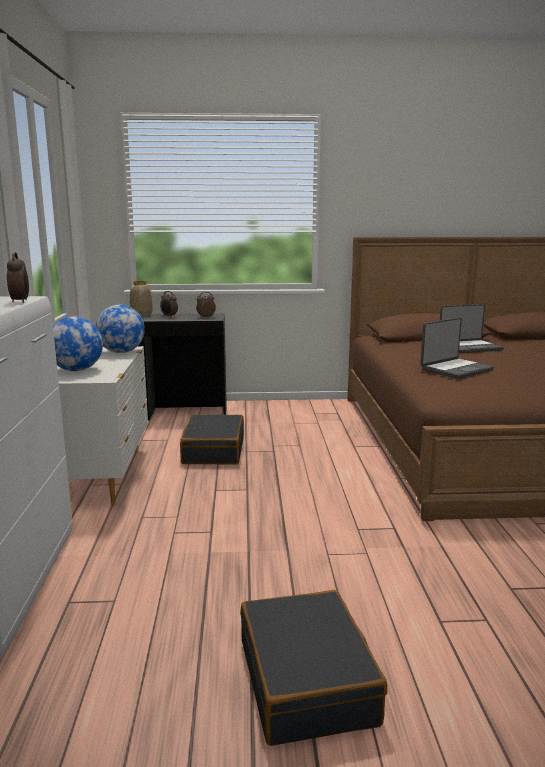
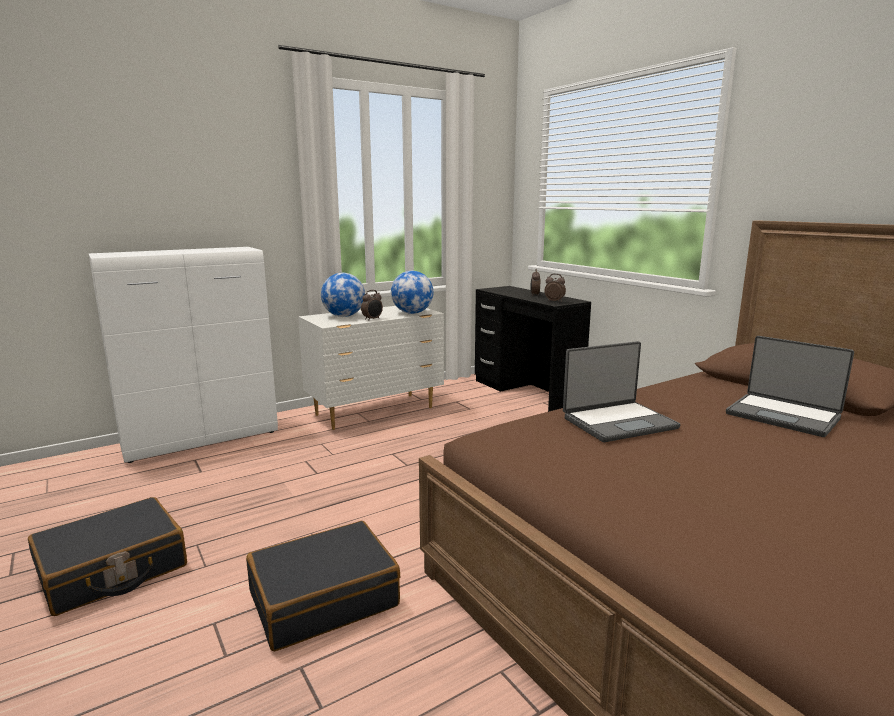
camera: 60 degrees right, 0 degrees up
(20, 301) = (227, 250): alarm clock -> alarm clock (372, 319)
(142, 316) = (521, 291): vase -> none
(213, 450) = (471, 430): black suitcase -> black suitcase (323, 598)
(455, 369) = (618, 422): laptop -> laptop turned 45 degrees counterclockwise

